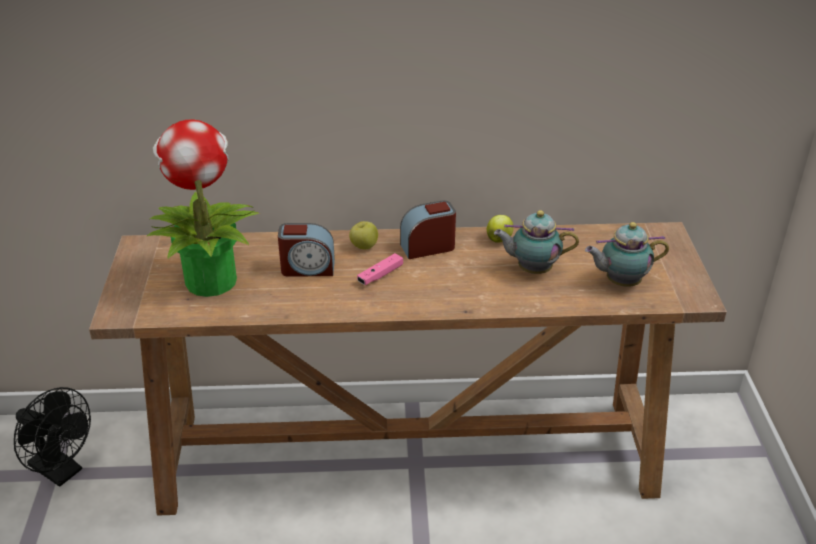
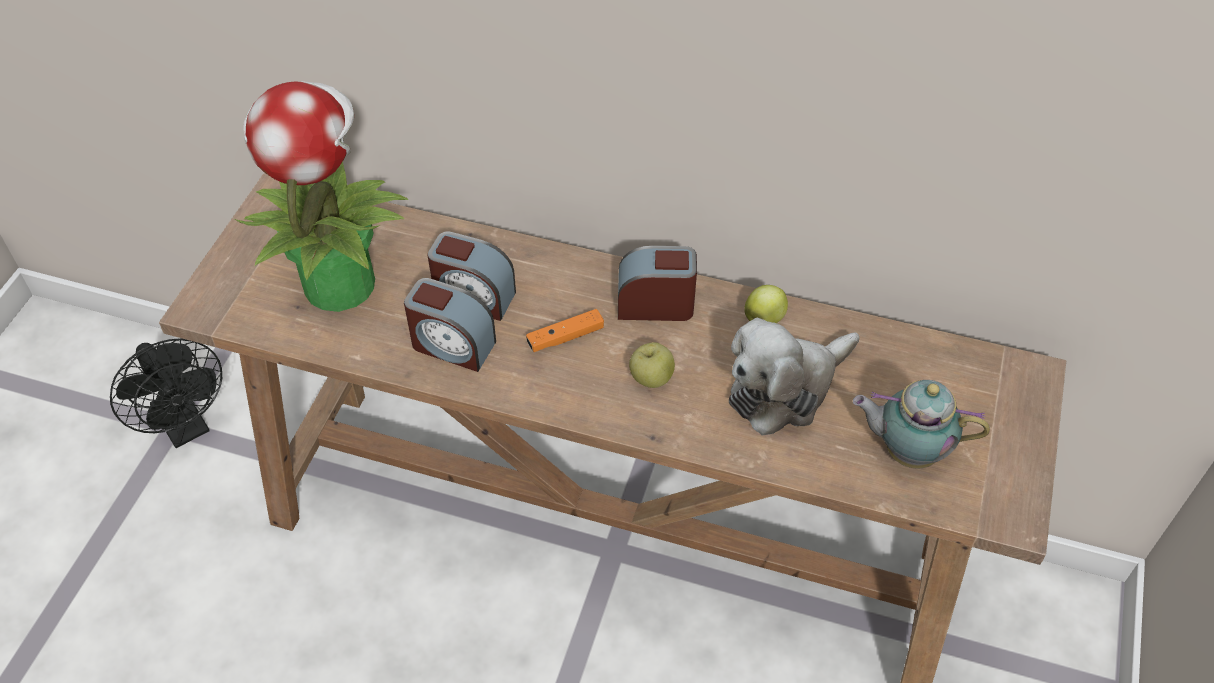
camera: 20 degrees right, 15 degrees up
(307, 295) = (452, 345): none -> alarm clock
(364, 246) = (566, 279): apple -> apple (651, 378)
(380, 275) = (565, 337): pink game controller -> orange game controller
(532, 269) = (785, 388): teapot -> plush toy

